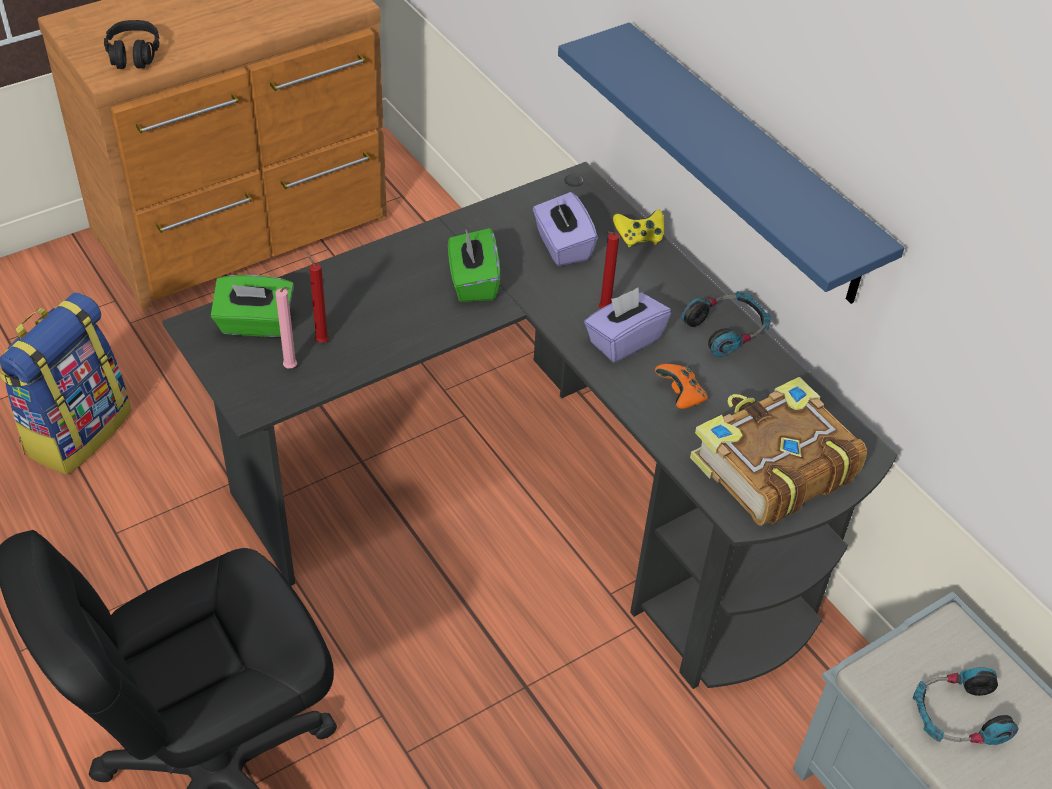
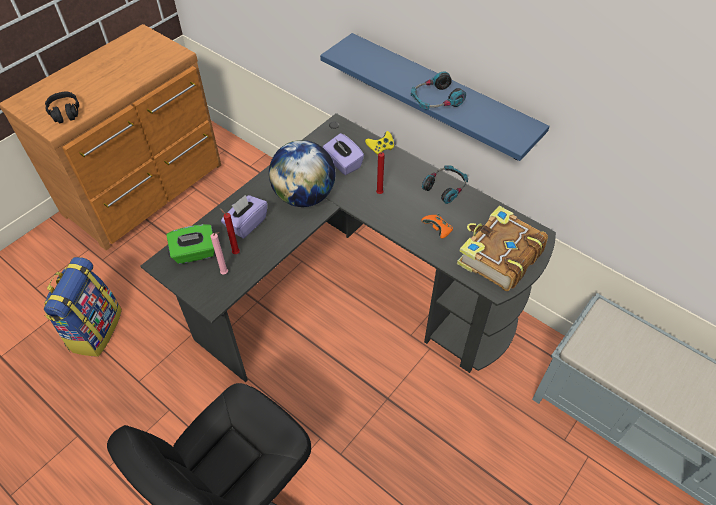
camera: 15 degrees left, 5 degrees up
(472, 282) = (304, 196): green tissue box -> globe
(623, 340) = (396, 208): purple tissue box -> purple tissue box (246, 224)
(958, 716) = (626, 358): headphones -> headphones (435, 100)

